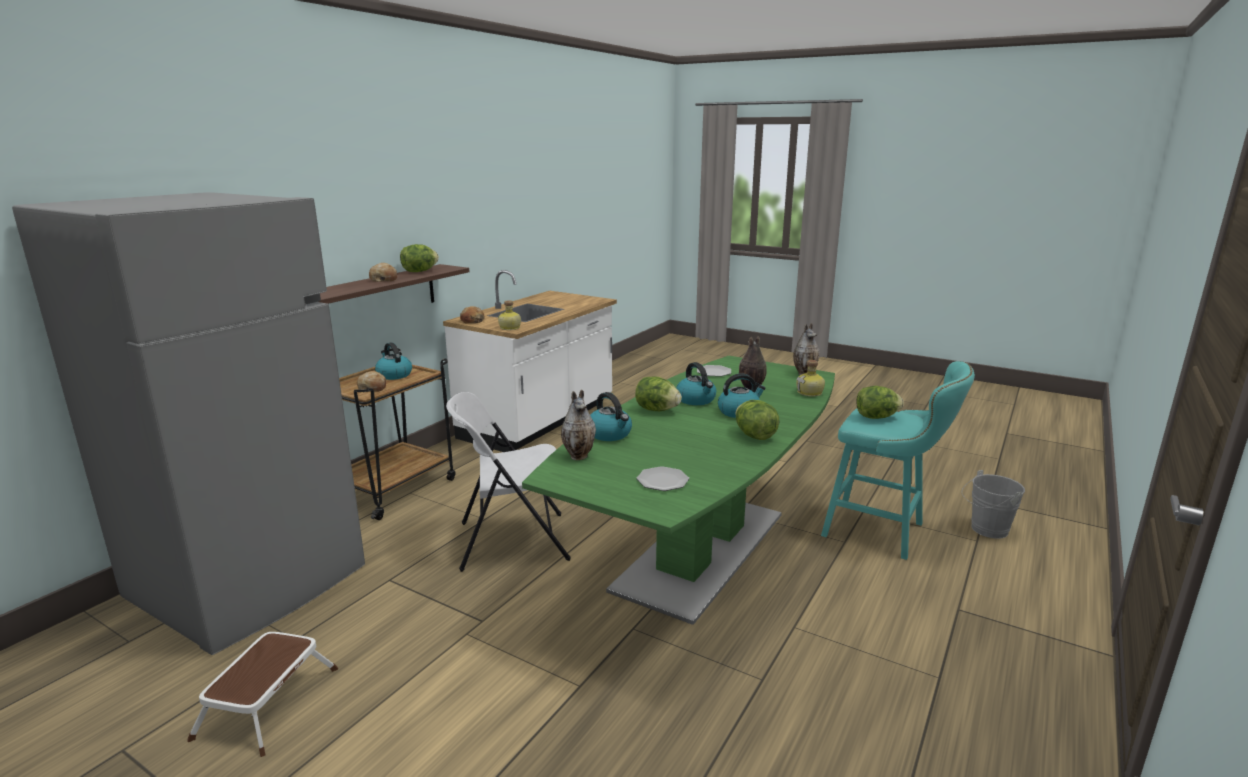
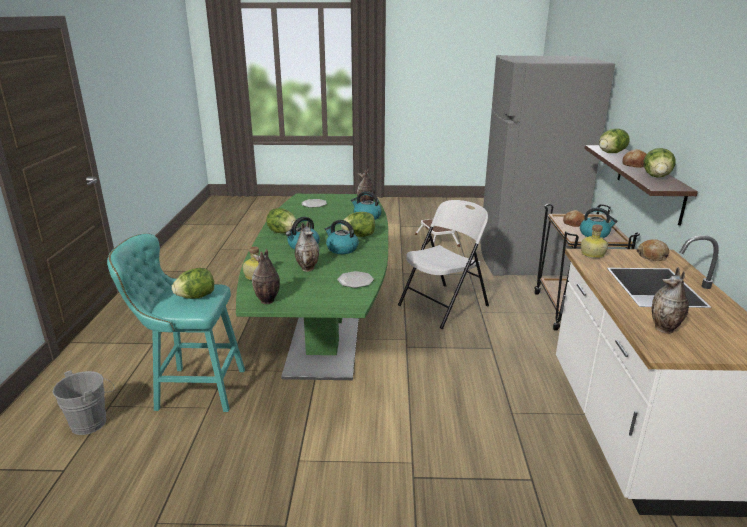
camera: 150 degrees right, 5 degrees up
(344, 289) = (611, 153): none -> lettuce
(578, 303) = (665, 329): none -> vase

